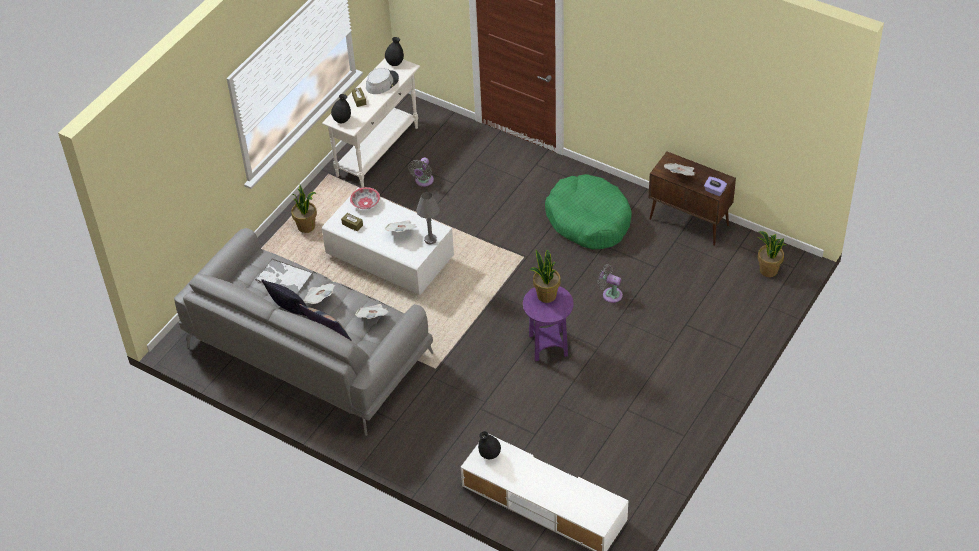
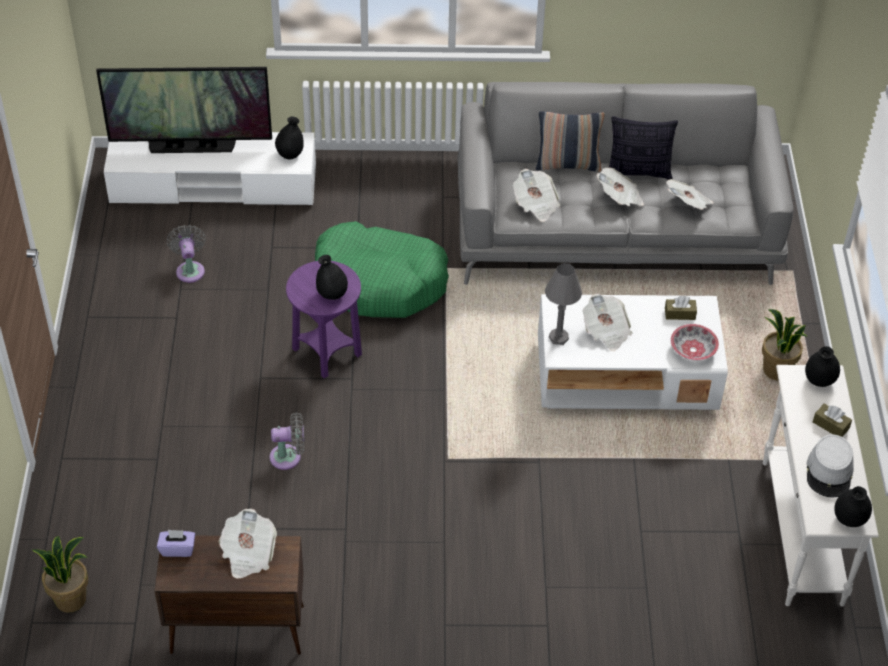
camera: 145 degrees right, 0 degrees up
(284, 277) = (688, 204): tray -> newspaper
(423, 181) = (688, 512): grey fan -> grey fan (190, 269)
(546, 295) = (332, 294): potted plant -> black vase
(554, 493) = (191, 146): none -> television
(588, 220) = (395, 561): green dog bed -> green dog bed (380, 282)

